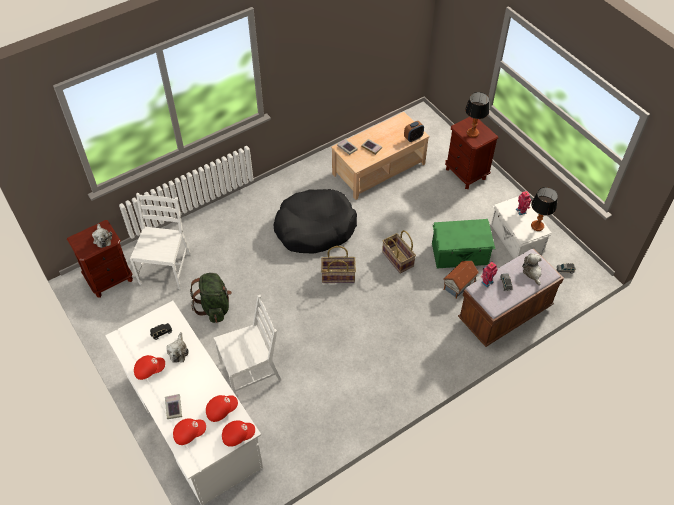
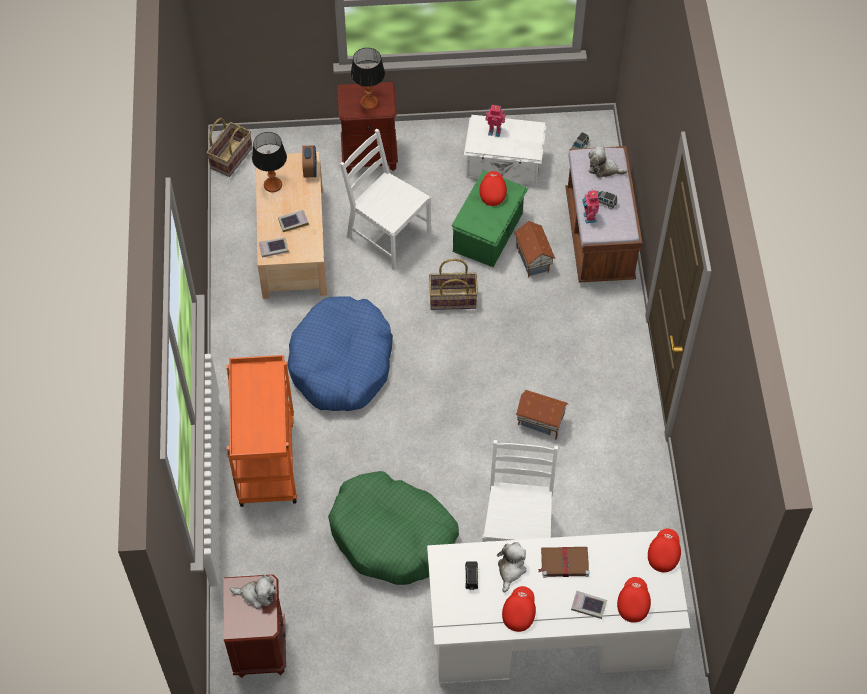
camera: 60 degrees left, 5 degrees up
(165, 268) = (287, 568): white chair -> white chair (387, 235)
(178, 351) = (511, 569): plush toy -> plush toy turned 105 degrees counterclockwise
(199, 378) = (563, 562): none -> brown book
(214, 307) = (393, 536): green backpack -> green dog bed
(221, 410) = (620, 556): red cap -> red cap (492, 192)
(229, 225) = (265, 460): none -> orange cart
(315, 228) = (341, 363): black dog bed -> blue dog bed
(338, 275) = (435, 374): basket -> basket (230, 157)
(341, 345) = (540, 423): none -> toy house
(537, 226) = (526, 130): table lamp -> table lamp (272, 185)

